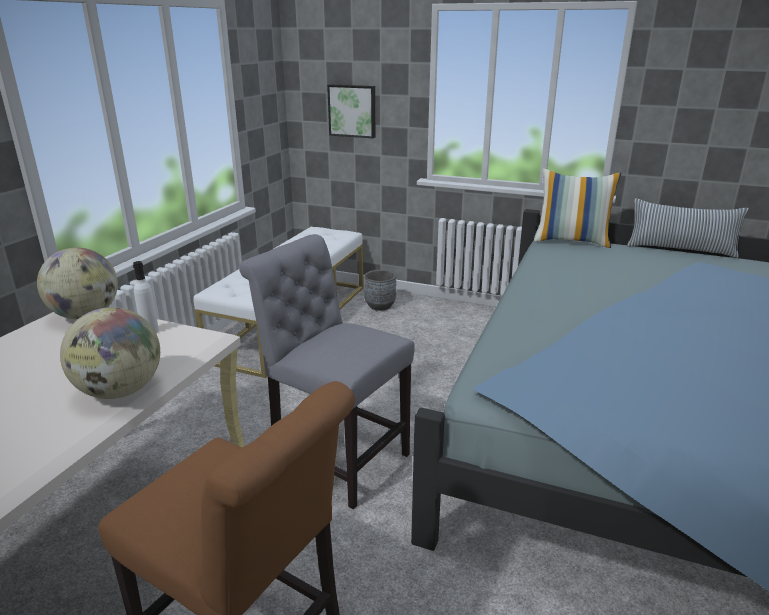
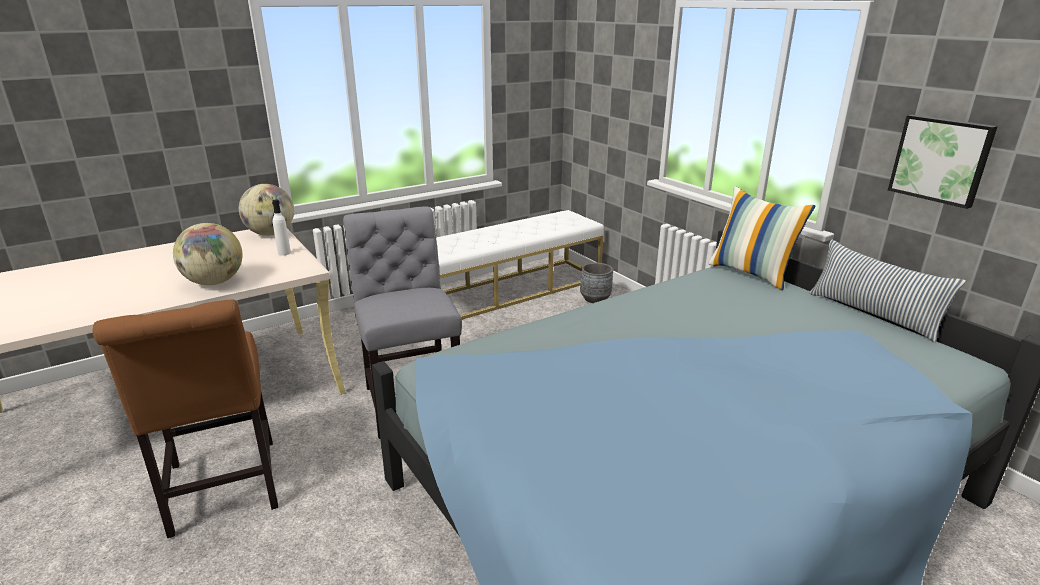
camera: 35 degrees right, 0 degrees up
(352, 111) = (608, 103): picture -> picture (941, 159)

